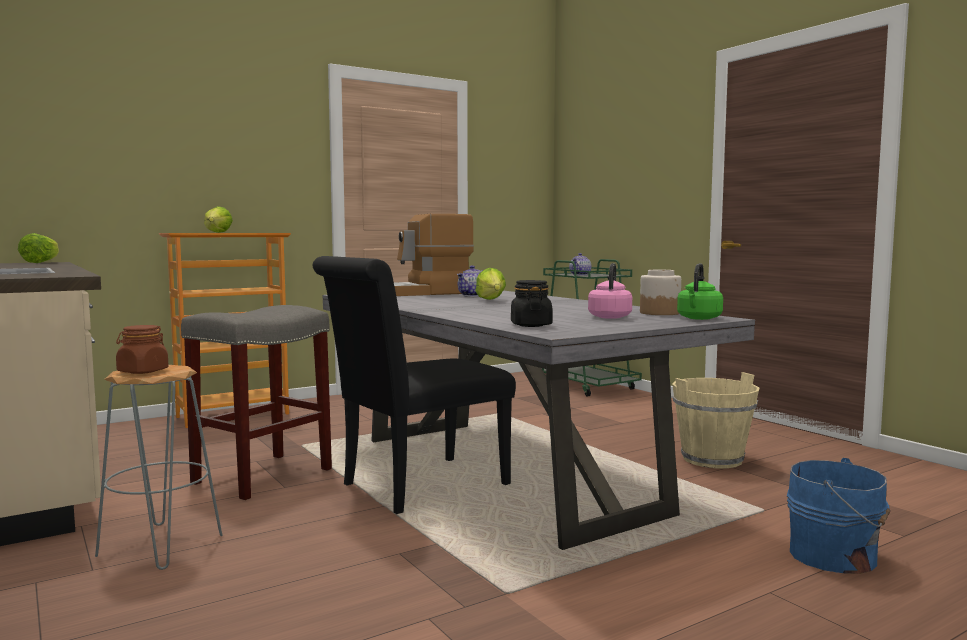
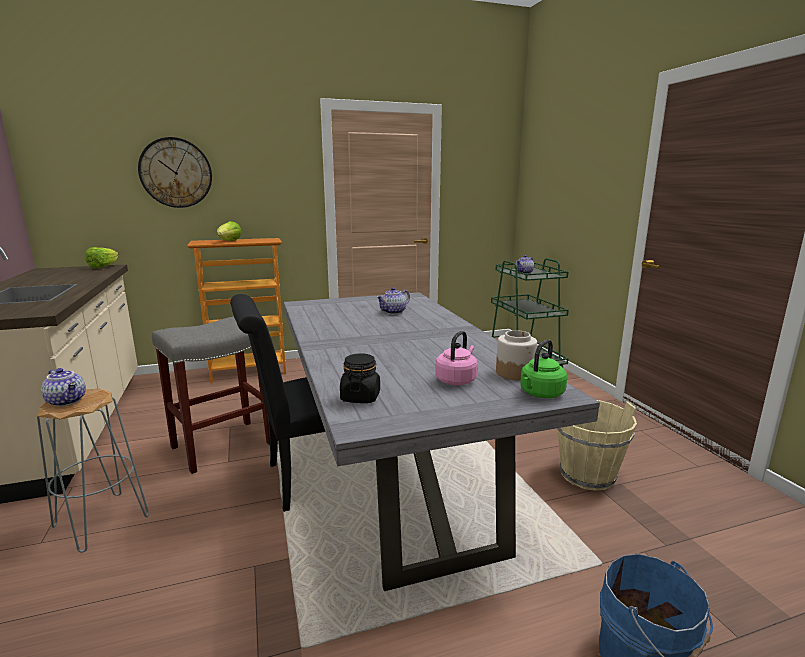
camera: 15 degrees right, 10 degrees up
(142, 143) = (176, 173): none -> wall clock
(142, 371) = (67, 401): brown jar -> teapot
(426, 293) = (364, 303): coffee machine -> none
(491, 300) = (396, 325): lettuce -> none

